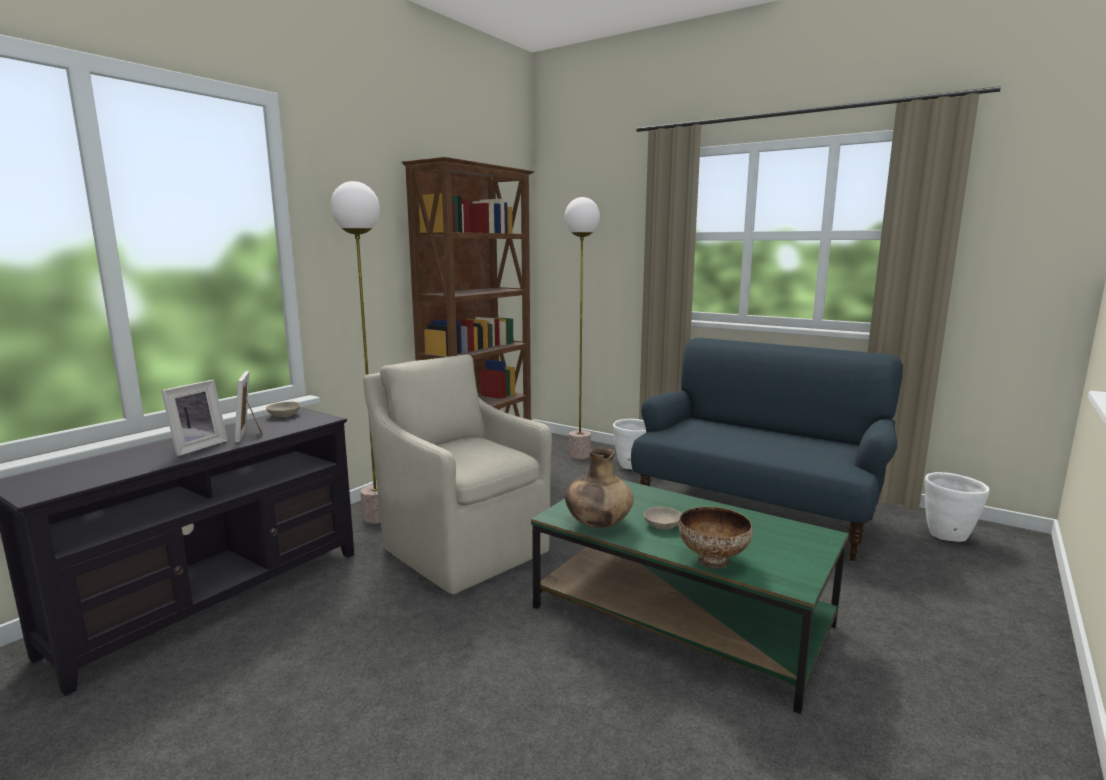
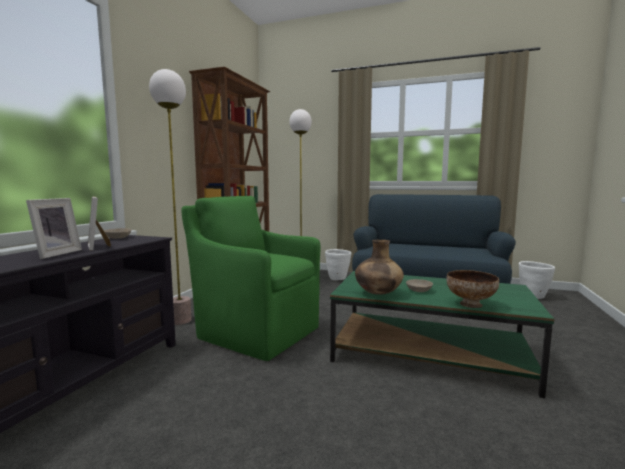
camera: 15 degrees left, 5 degrees down
(462, 547) = (256, 332): beige armchair -> green armchair

